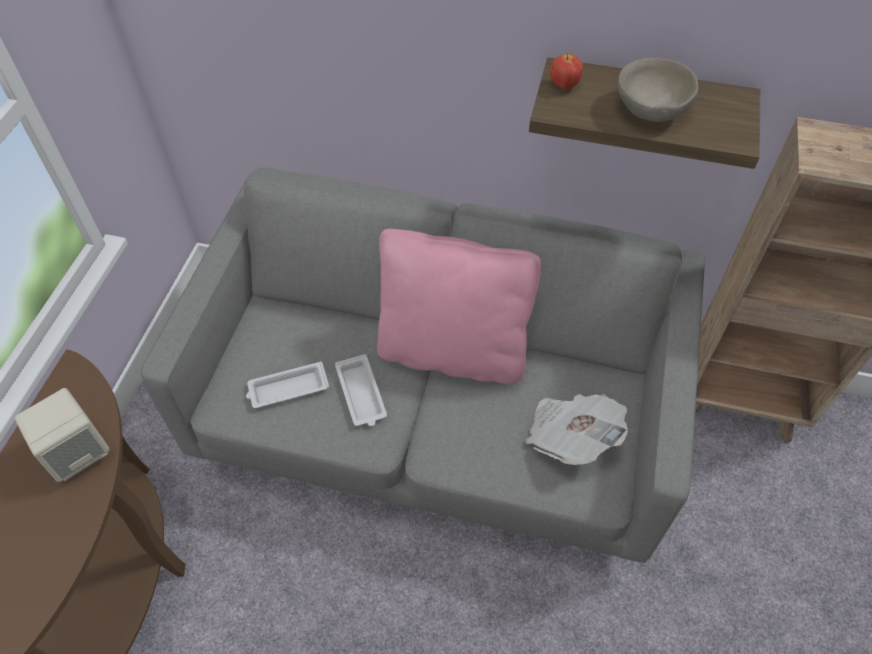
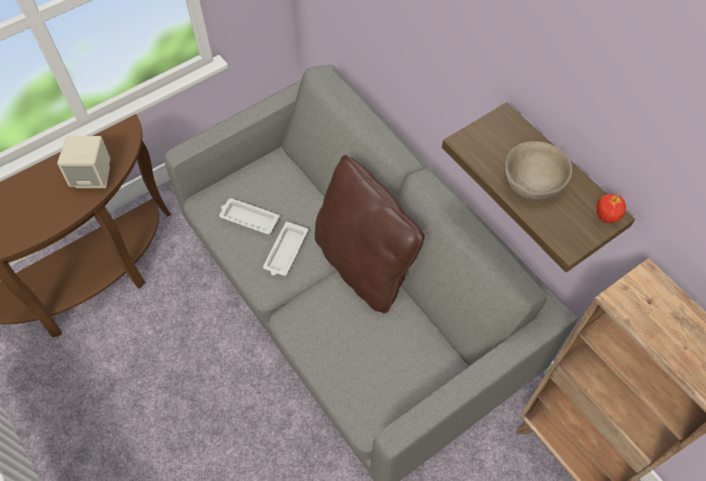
camera: 40 degrees right, 5 degrees up
(452, 351) = (363, 264): pink pillow -> brown pillow
(563, 86) = (492, 129): apple -> apple (605, 217)
(571, 436) = (383, 372): newspaper -> none

